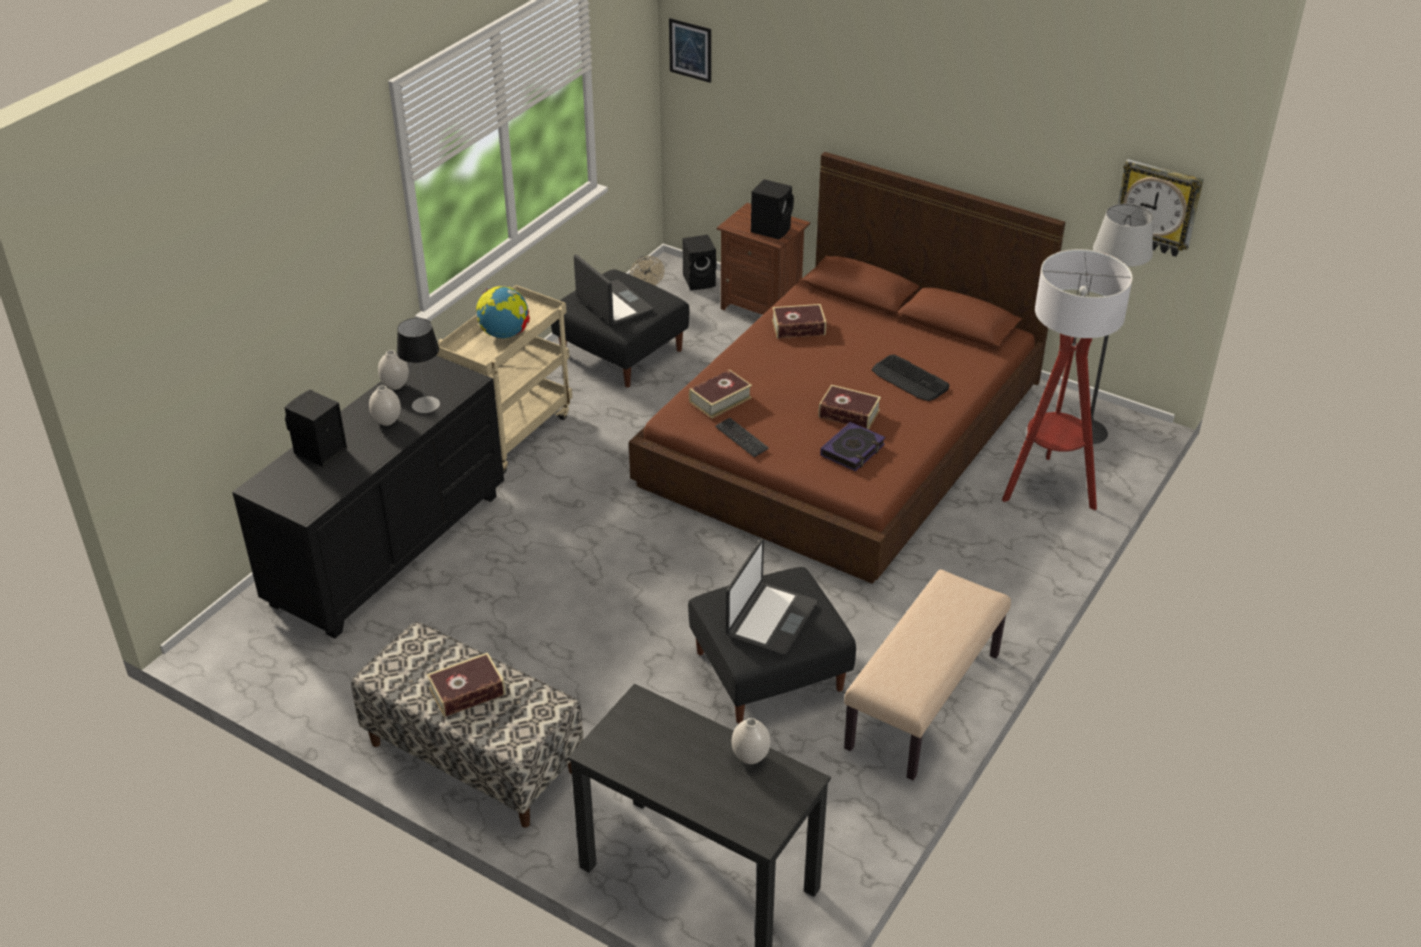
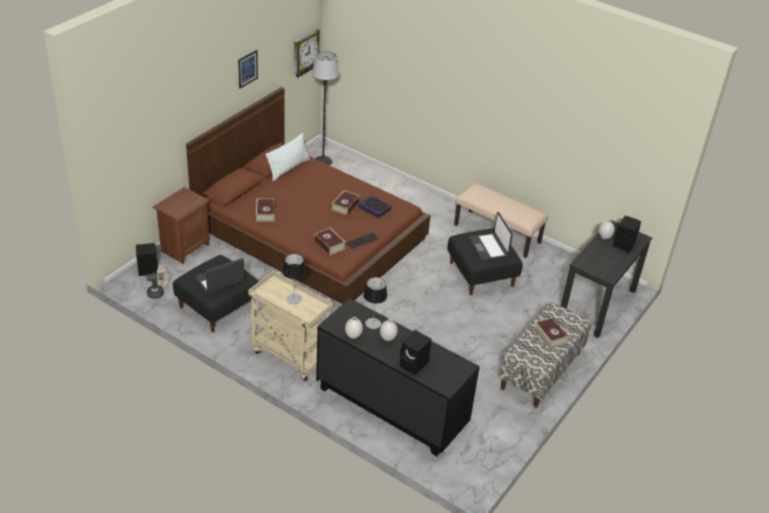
camera: 90 degrees left, 0 degrees up
(505, 334) = (293, 299): globe -> table lamp
(690, 50) = (107, 150): picture -> picture (247, 69)
(770, 619) = (489, 247): laptop -> laptop turned 135 degrees counterclockwise
(771, 229) = (187, 200): black speaker -> black speaker (623, 245)
(910, 379) = (319, 184): keyboard -> none
(949, 341) = (288, 168): none -> pillow
(1048, 488) = (362, 179): floor lamp -> none

